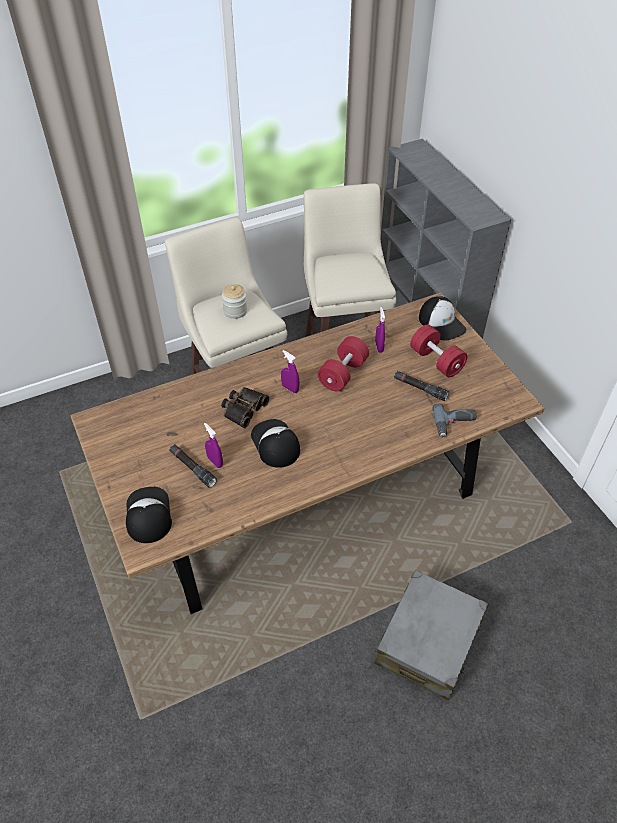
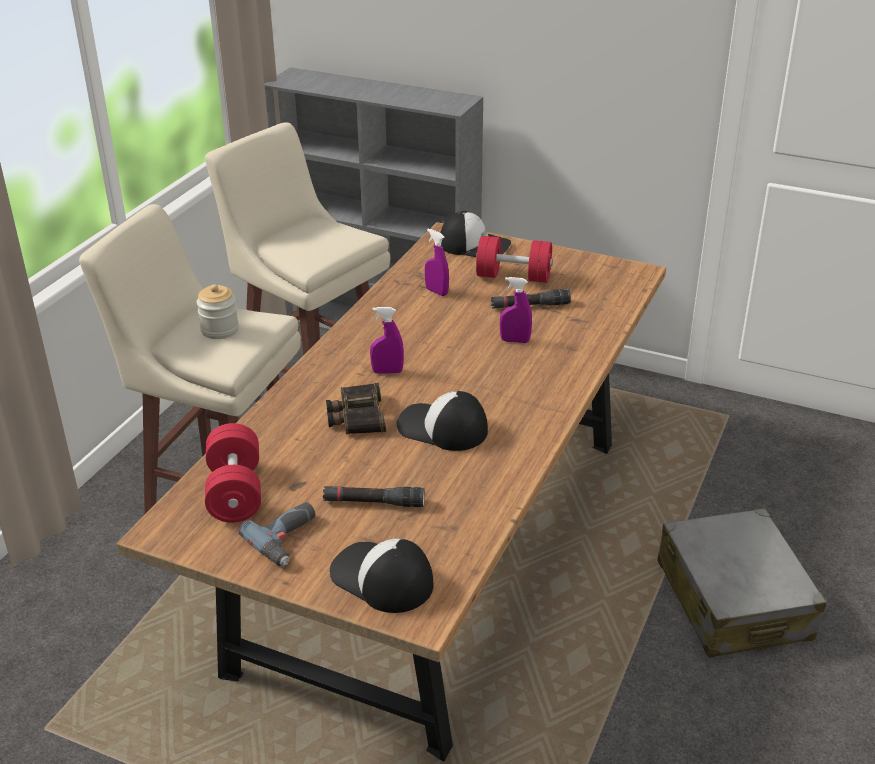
camera: 40 degrees left, 15 degrees down
(215, 461) = (393, 481): purple spray bottle -> purple spray bottle (515, 341)
(343, 373) = (429, 331): red dumbbell -> red dumbbell (235, 492)
(454, 424) = (605, 318): power drill -> power drill (289, 540)

